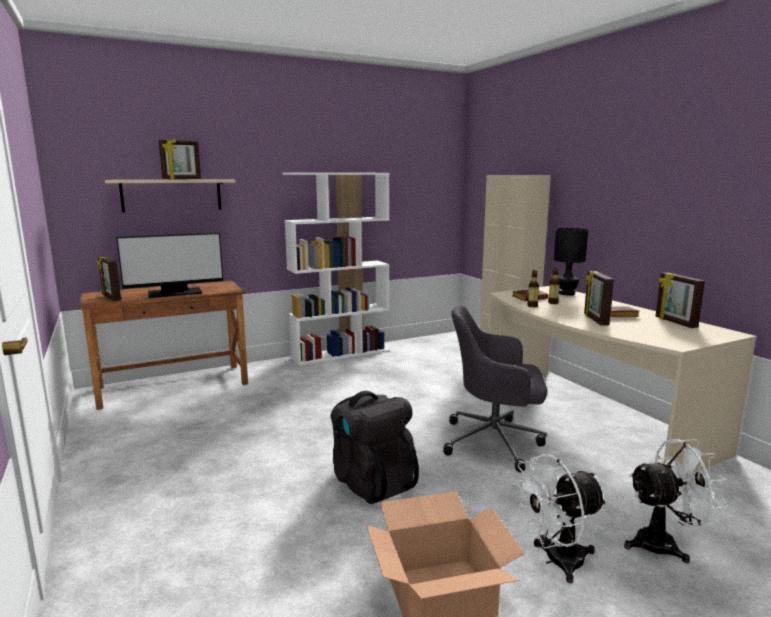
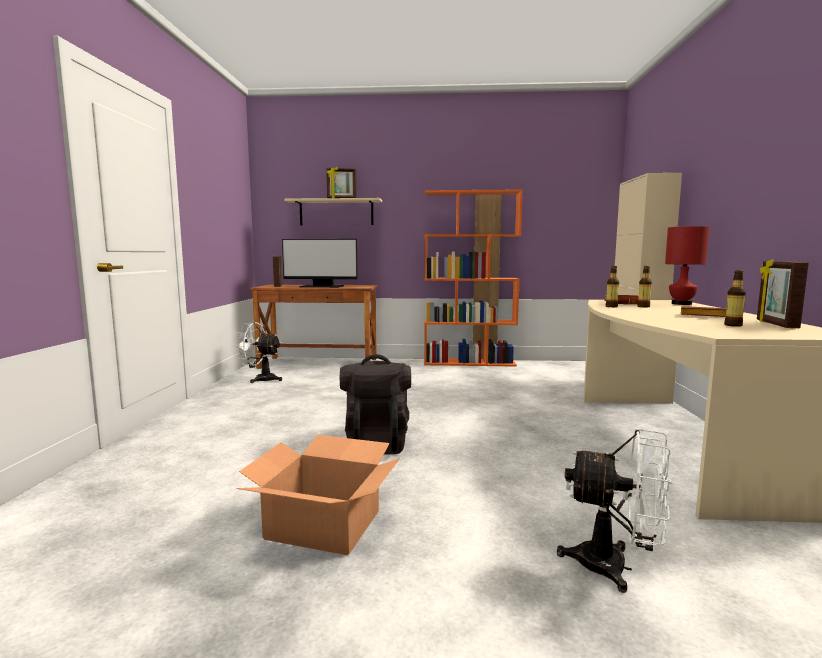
camera: 30 degrees right, 5 degrees down
(341, 354) = (469, 362): white bookcase -> orange bookcase
(495, 442) = (530, 442): grey office chair -> none
(556, 561) = (462, 539): white fan -> white fan (260, 379)
(566, 293) = (682, 304): black table lamp -> red table lamp
(595, 320) = (662, 316): picture frame -> none
(657, 328) = (733, 325): none -> bottle

